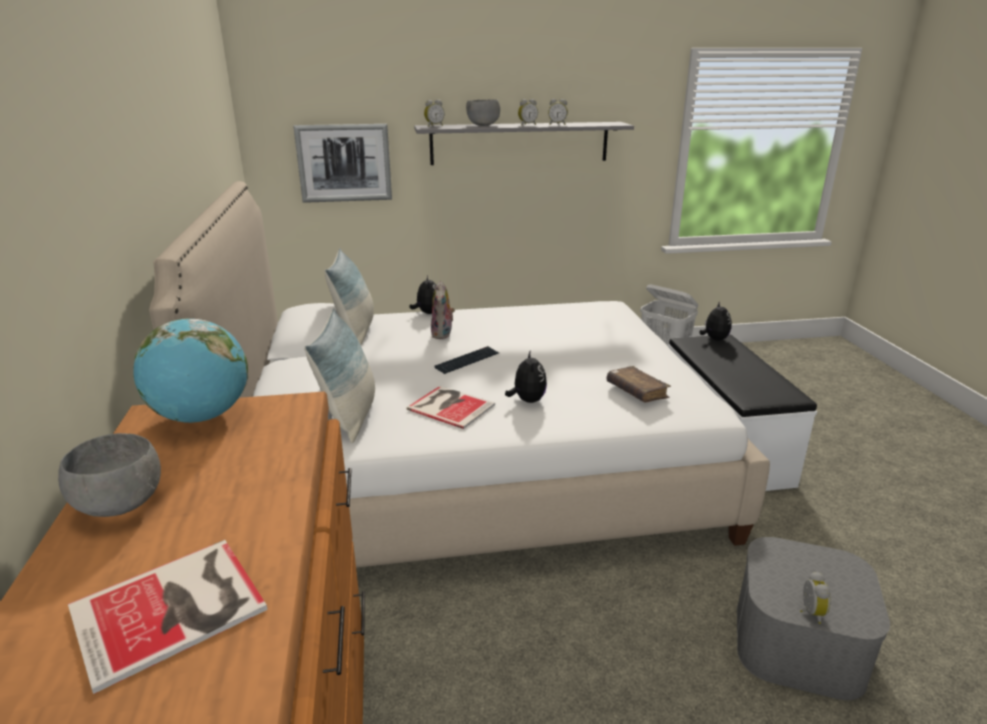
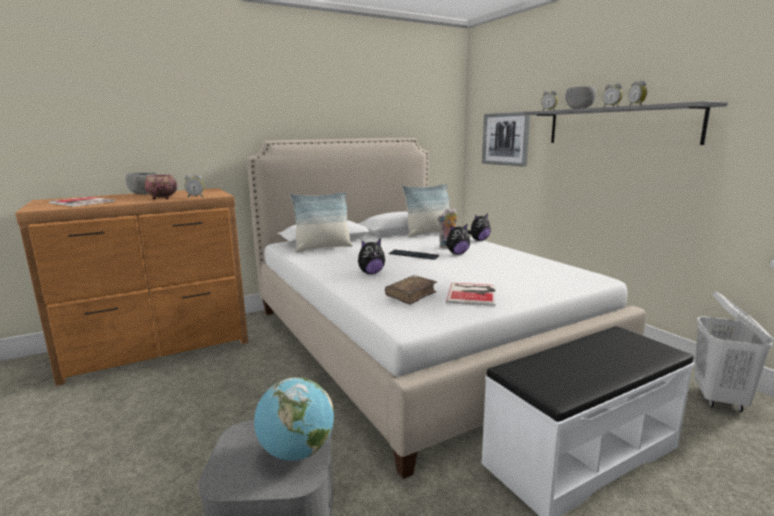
camera: 70 degrees right, 10 degrees down
(202, 417) = (207, 191): globe -> globe (296, 452)
(263, 471) = (162, 198): none -> bowl
(450, 406) = (348, 260): book -> book (473, 294)
(714, 339) = (653, 345): plush toy -> plush toy (457, 253)
(809, 612) = (230, 450): alarm clock -> alarm clock (195, 197)

